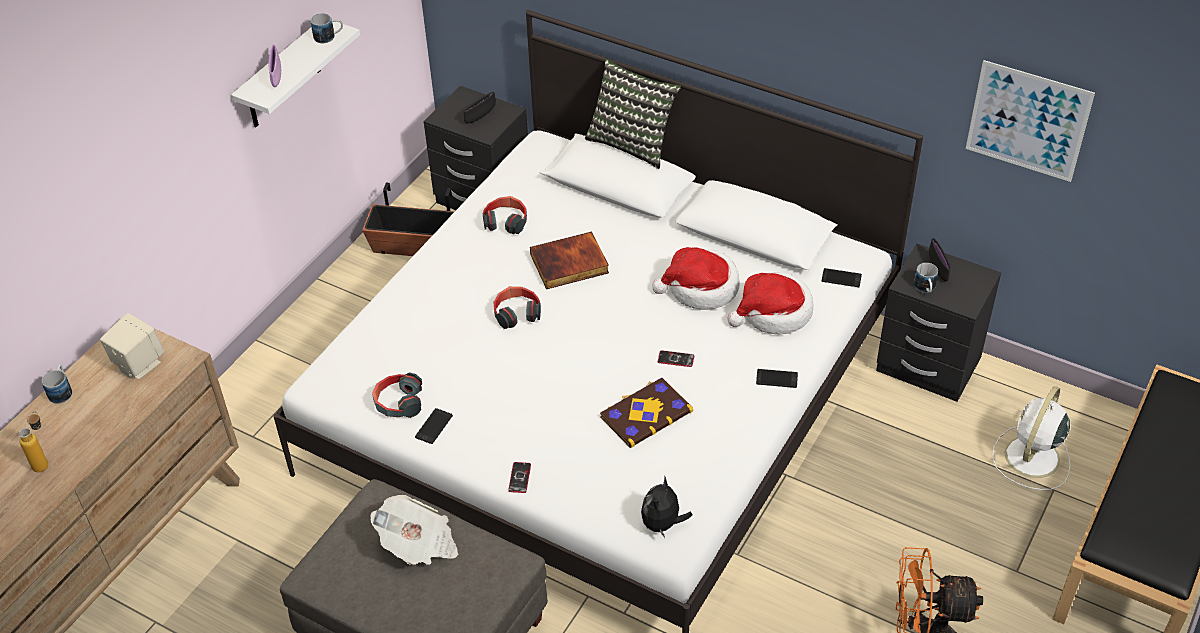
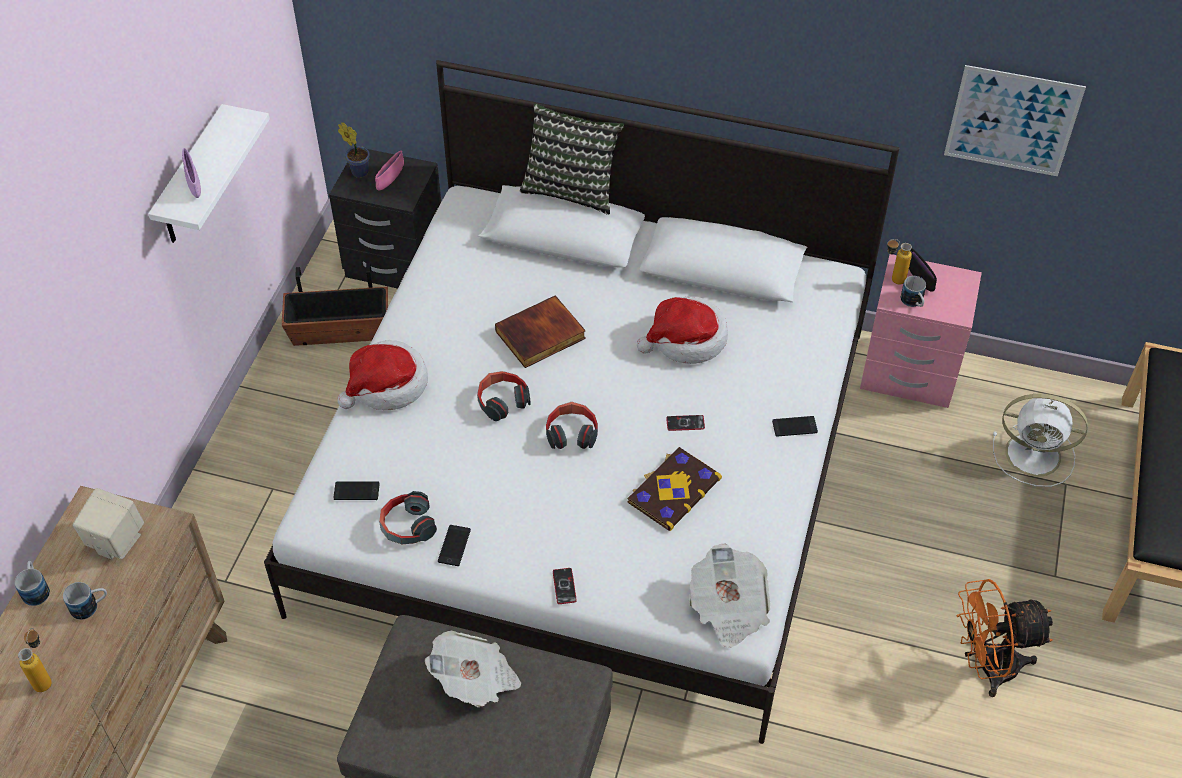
camera: 15 degrees left, 5 degrees up
(329, 37) = (237, 127): mug -> mug (90, 606)
(455, 105) = (358, 171): none -> potted plant
(480, 116) = (390, 180): black bowl -> pink bowl
(506, 222) = (456, 297): headphones -> headphones (571, 433)
(662, 524) = (728, 608): plush toy -> newspaper
(773, 313) = (769, 354): hat -> hat (387, 385)
(841, 278) = (825, 304): phone -> phone (356, 491)
(911, 266) = (892, 280): none -> bottle
(928, 365) = (909, 373): black nightstand -> pink nightstand
(1031, 458) = (1035, 455): white fan -> white fan turned 90 degrees counterclockwise

